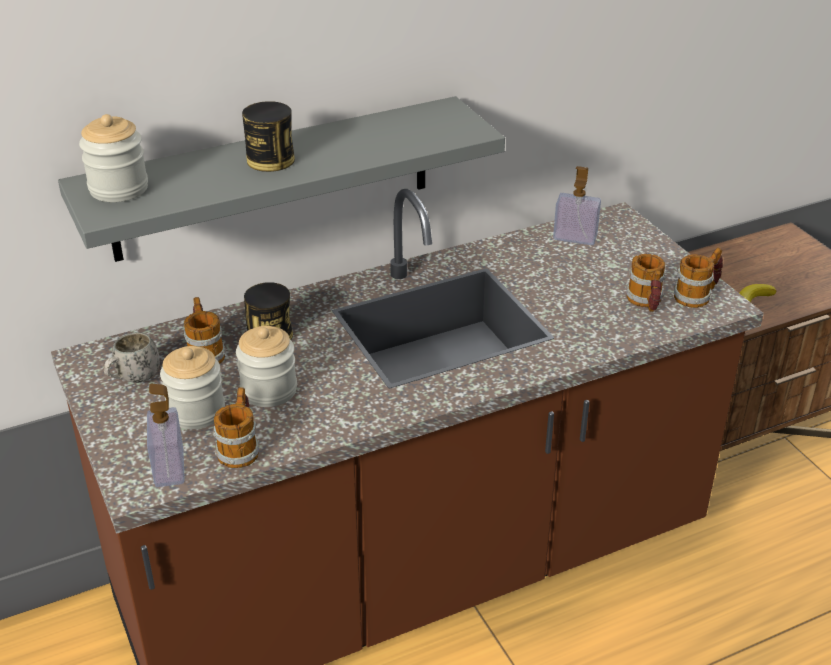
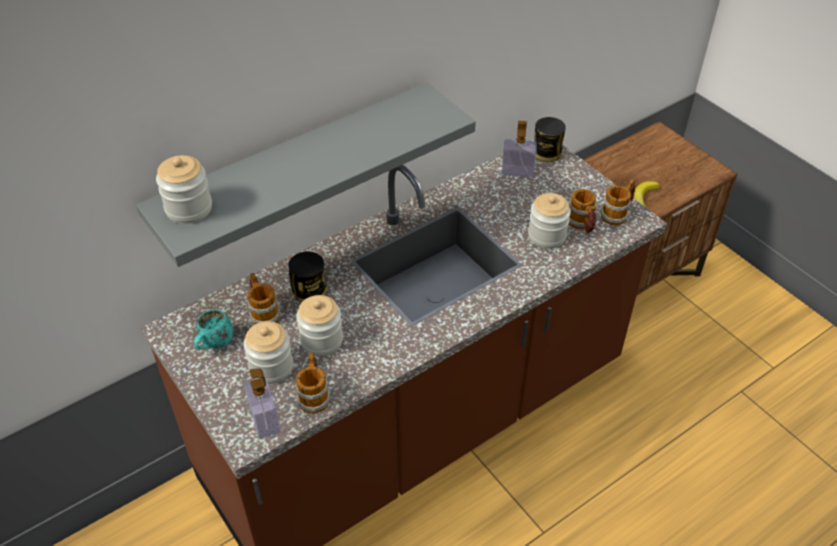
camera: 10 degrees left, 10 degrees up
(133, 379) = (214, 344): white mug -> turquoise mug
(270, 160) = (301, 165): can -> can (546, 152)
(595, 310) = (547, 236): none -> jar

